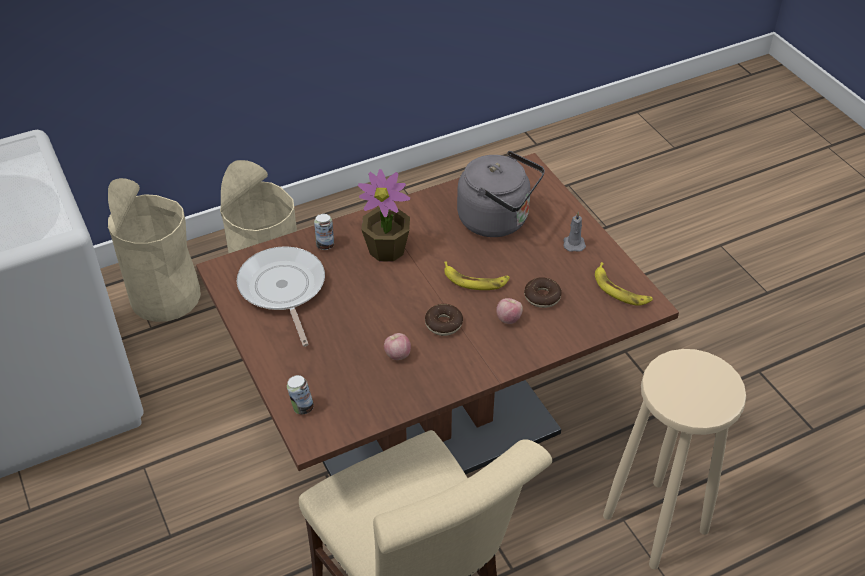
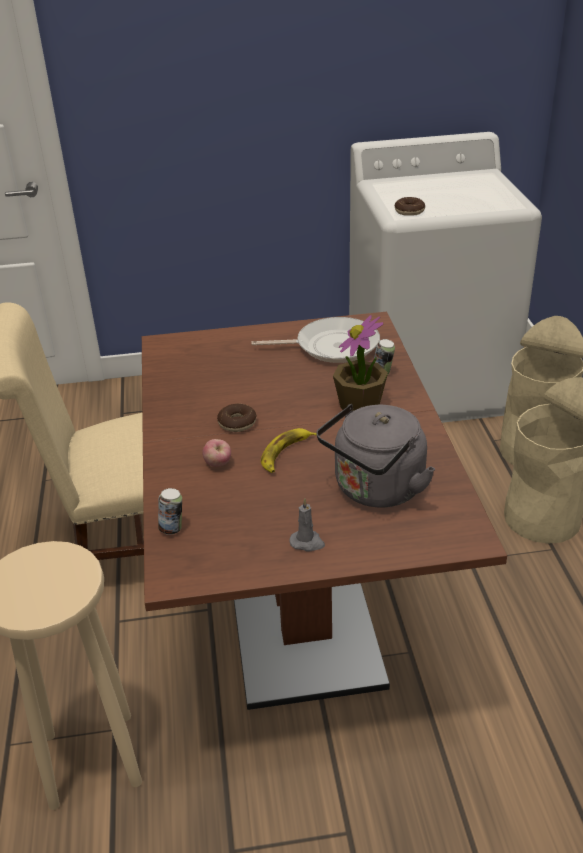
camera: 110 degrees right, 10 degrees down
(302, 408) = (193, 342): can -> can (172, 529)
(397, 355) = (216, 392): apple -> none
(542, 297) = (234, 495): donut -> donut (409, 211)
(620, 290) = (209, 560): banana -> none

